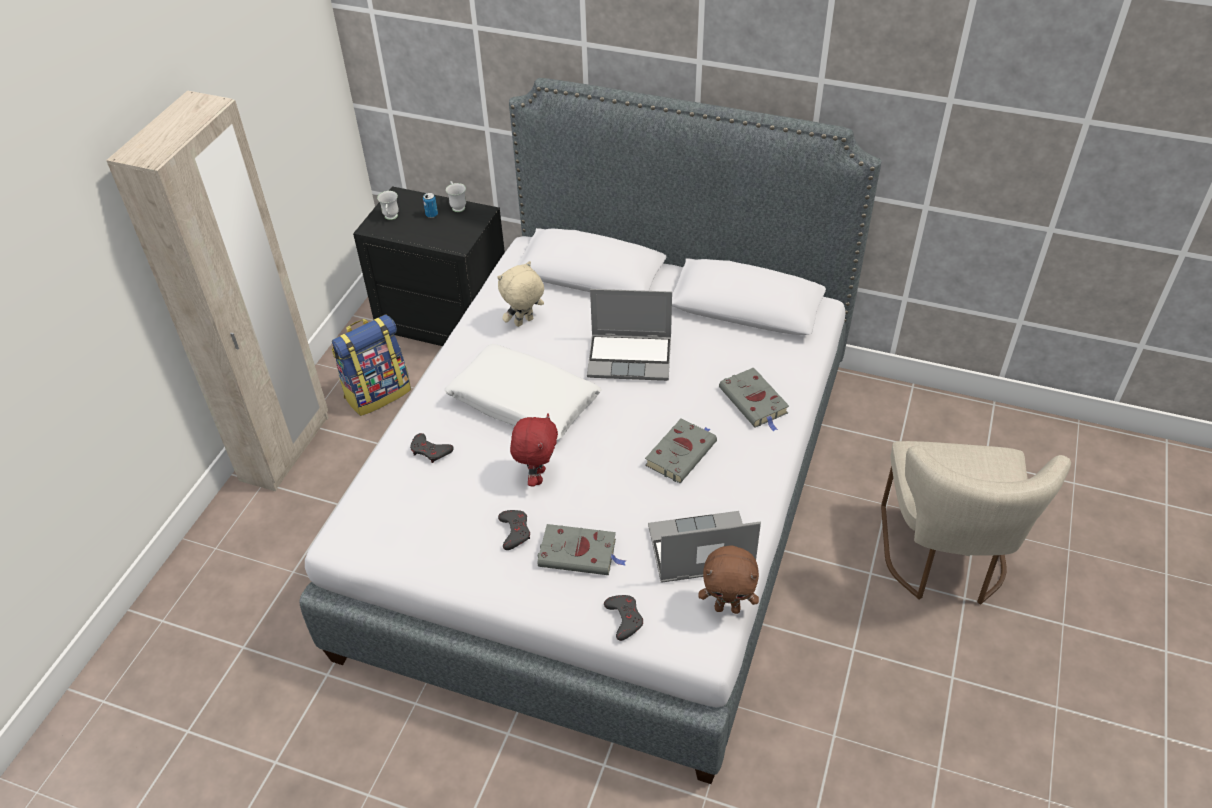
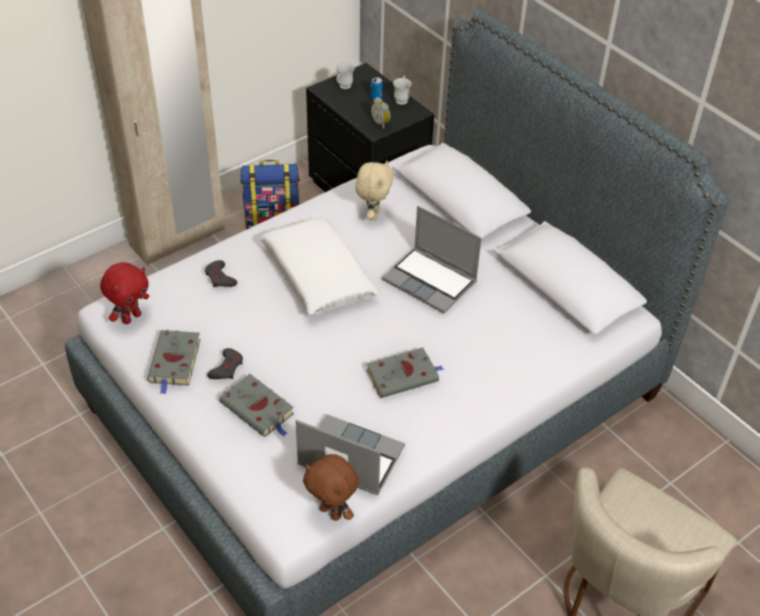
camera: 30 degrees right, 0 degrees up
(458, 236) = (381, 123): none -> alarm clock
(524, 322) = (373, 214): beige plush toy -> beige plush toy turned 105 degrees clockwise
(537, 476) = (278, 336): red plush toy -> red plush toy (131, 317)
(624, 618) = (248, 475): grey game controller -> none
(754, 402) = (500, 367): grey book -> grey book (175, 362)

